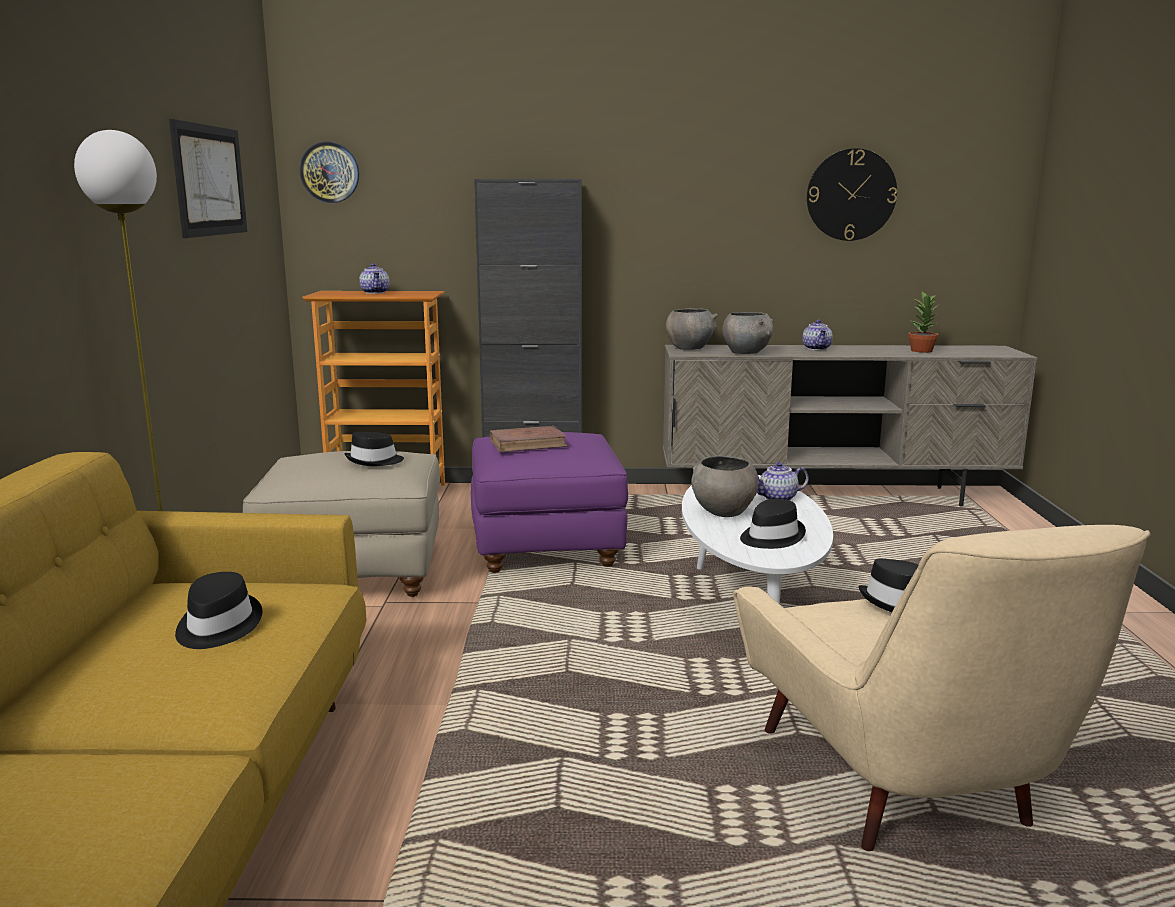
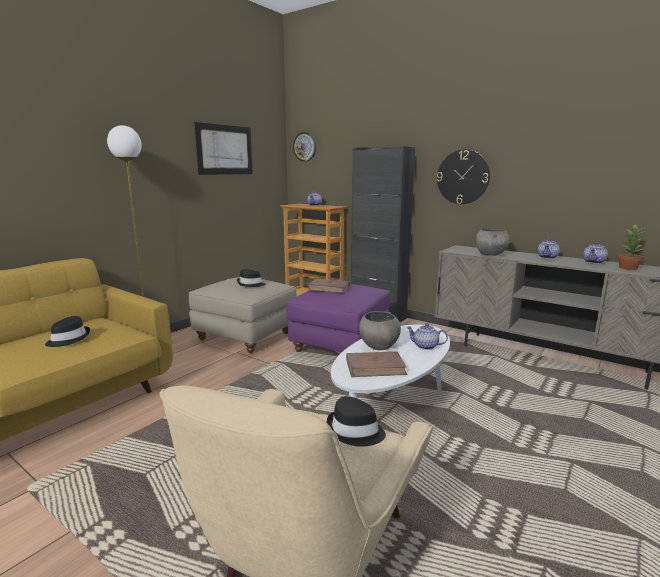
camera: 35 degrees right, 0 degrees up
(689, 348) = (463, 248): grey bowl -> none
(770, 537) = (375, 367): black hat -> brown book
(851, 195) = (590, 153): wall clock -> wall clock (463, 177)
(876, 348) = (594, 262): none -> teapot

